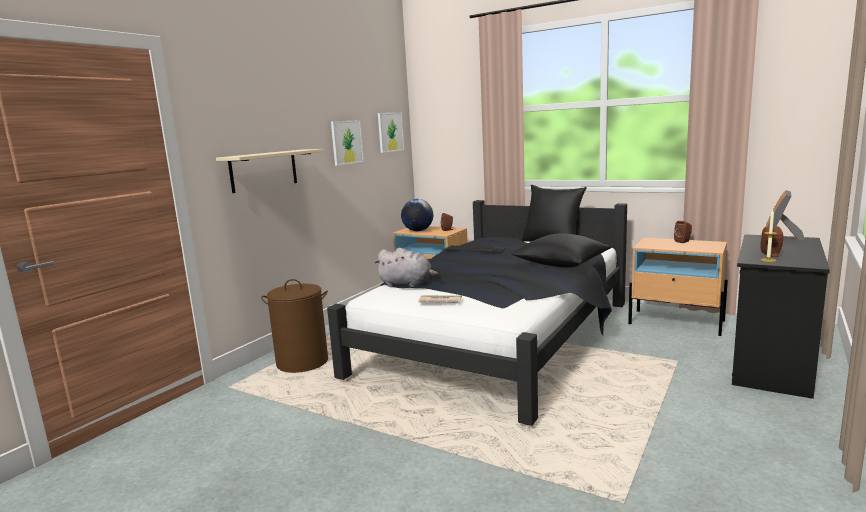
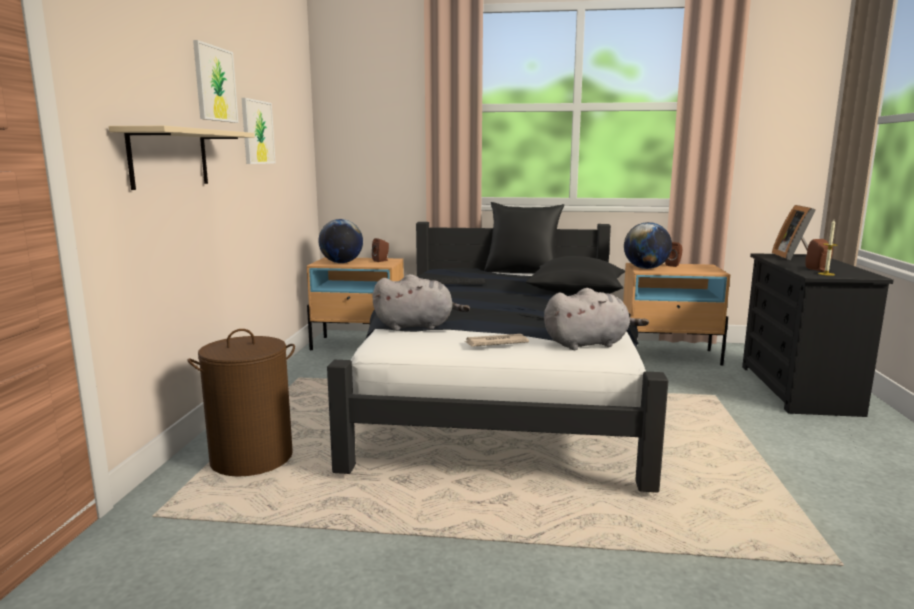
camera: 25 degrees left, 0 degrees up
(390, 132) = (297, 126): picture -> picture (215, 84)
(506, 307) = (589, 344): none -> grey plush toy
(650, 244) = (646, 268): none -> globe

